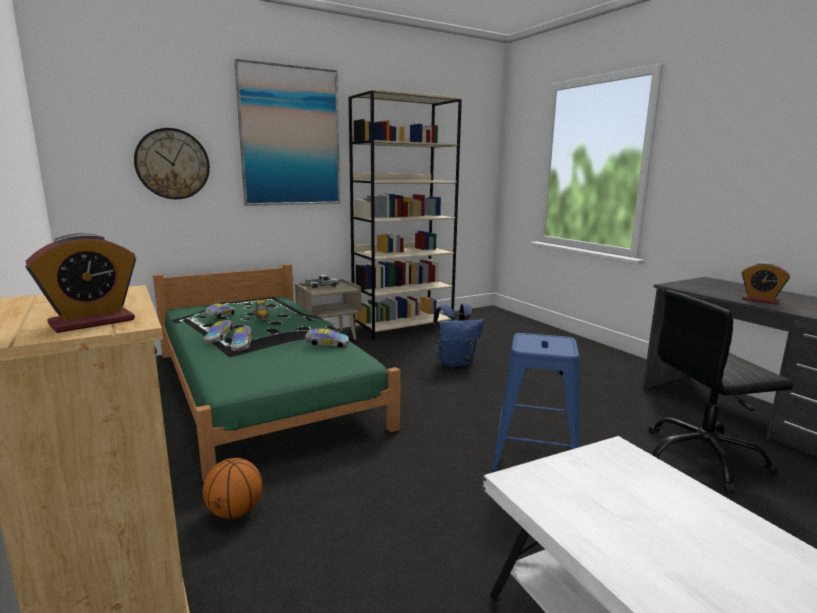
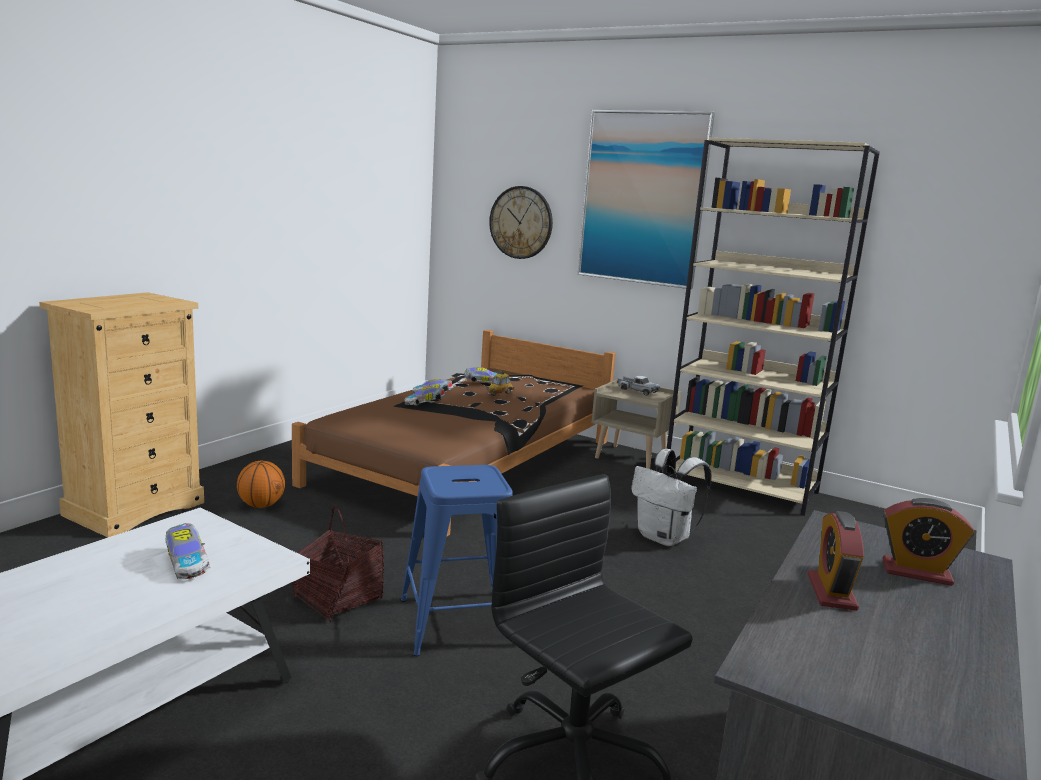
camera: 60 degrees right, 0 degrees up
(92, 322) = (98, 306): alarm clock -> alarm clock (916, 572)
(262, 387) = (467, 462): green bed -> brown bed
(326, 345) = (463, 428): toy car -> toy car (186, 563)
(455, 363) = (665, 538): blue backpack -> white backpack
(476, 500) = (338, 598): none -> basket

